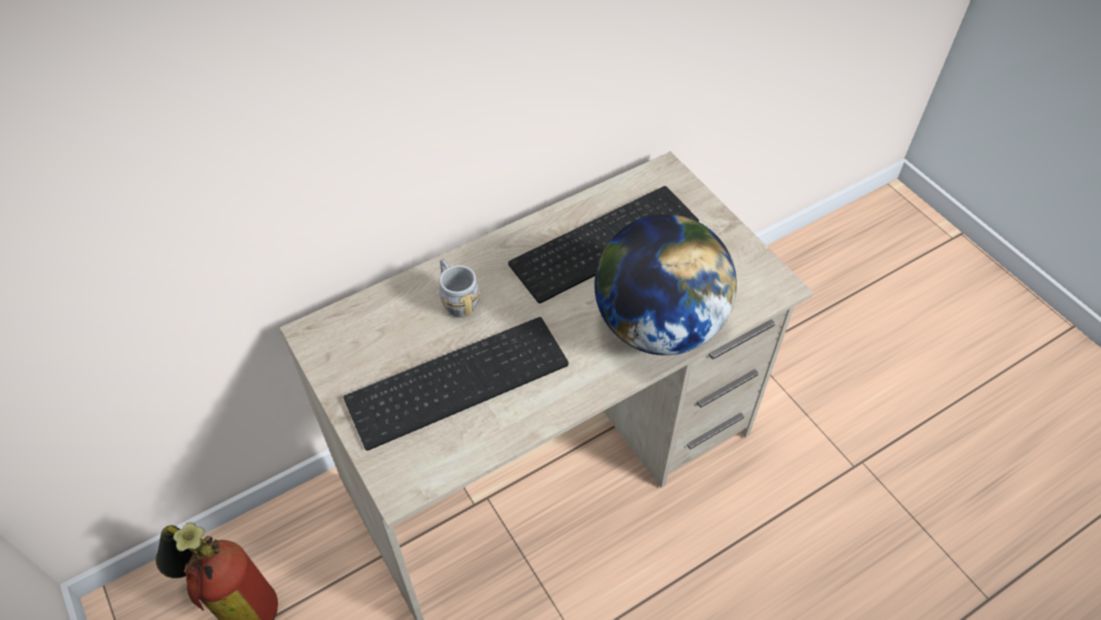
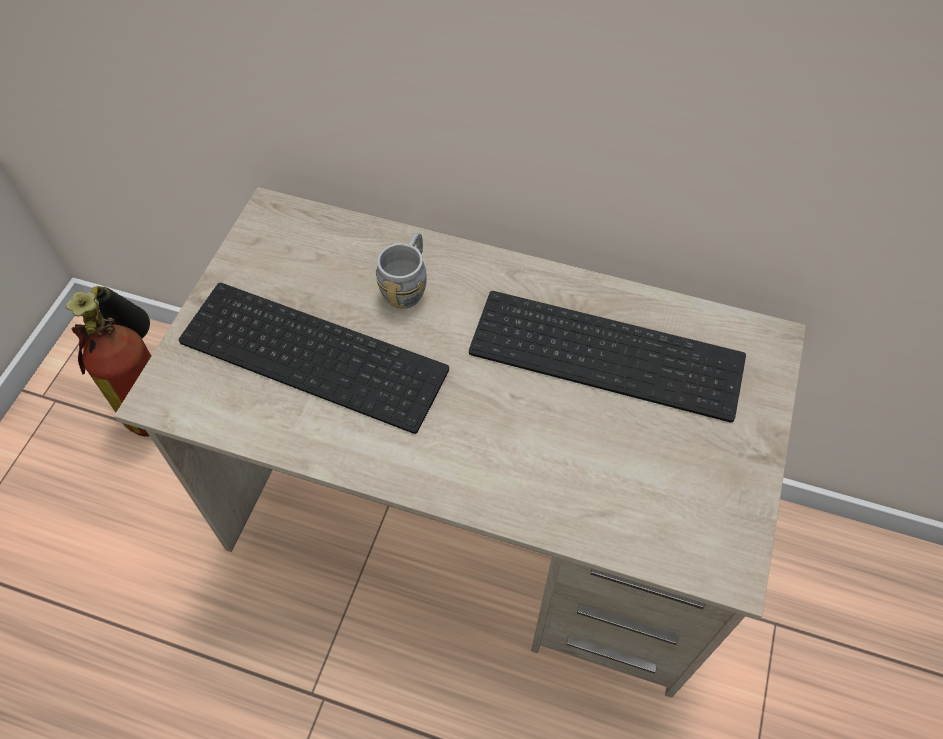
camera: 50 degrees right, 5 degrees up
(657, 326) = (544, 481): globe -> none

